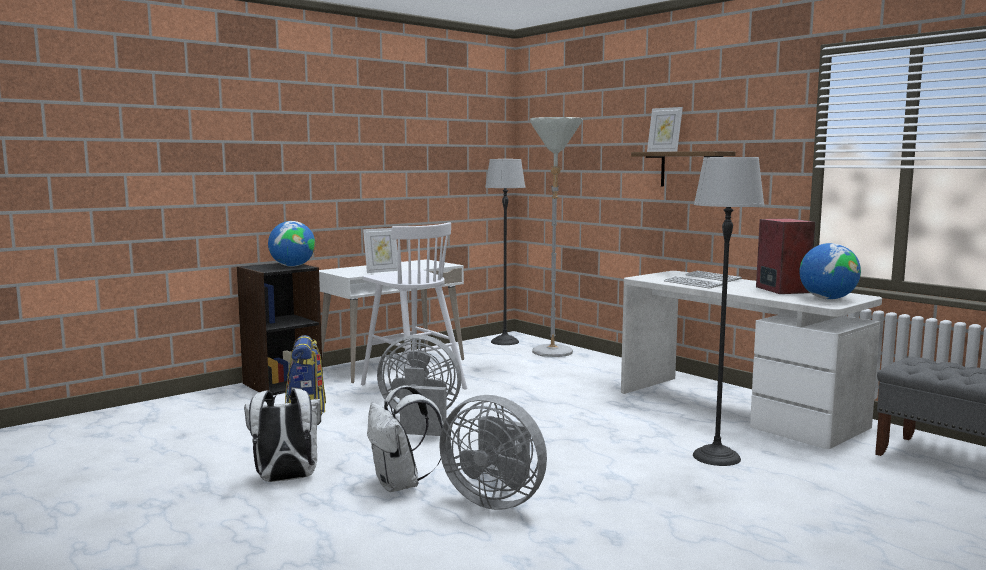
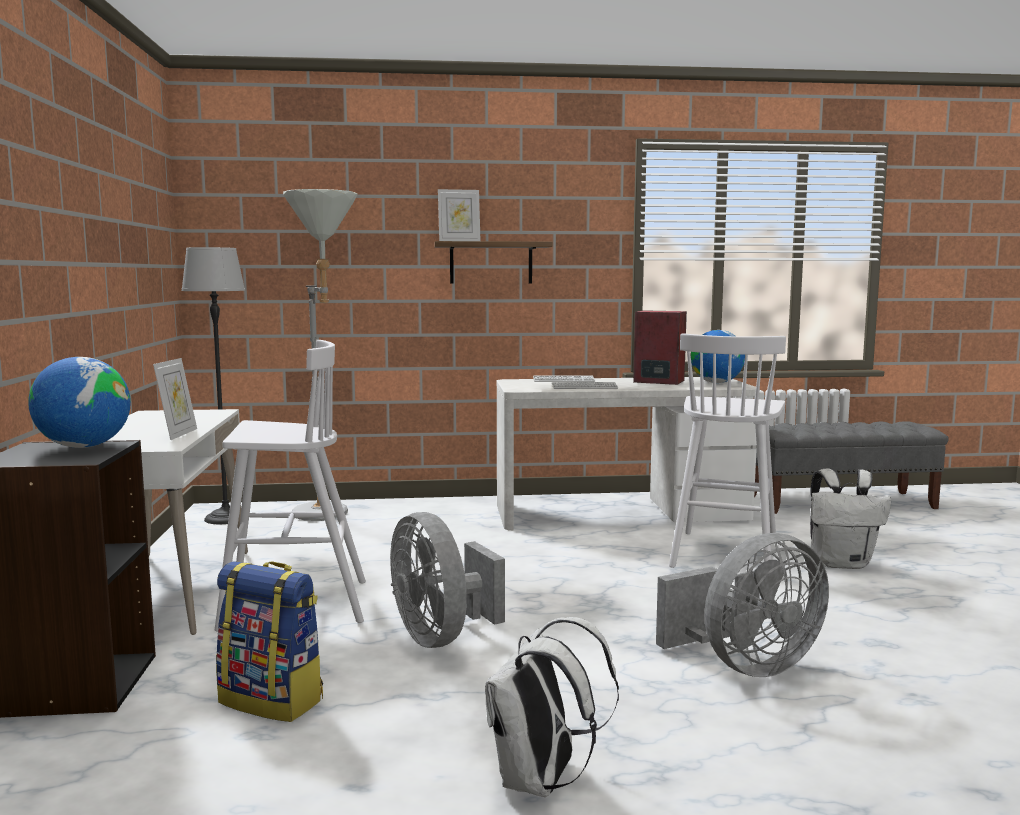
camera: 55 degrees left, 0 degrees up
(401, 485) = (651, 704): white backpack -> white backpack (841, 563)
(420, 422) = (441, 637): grey fan -> grey fan turned 75 degrees counterclockwise
(716, 456) = (725, 553): floor lamp -> white stool

